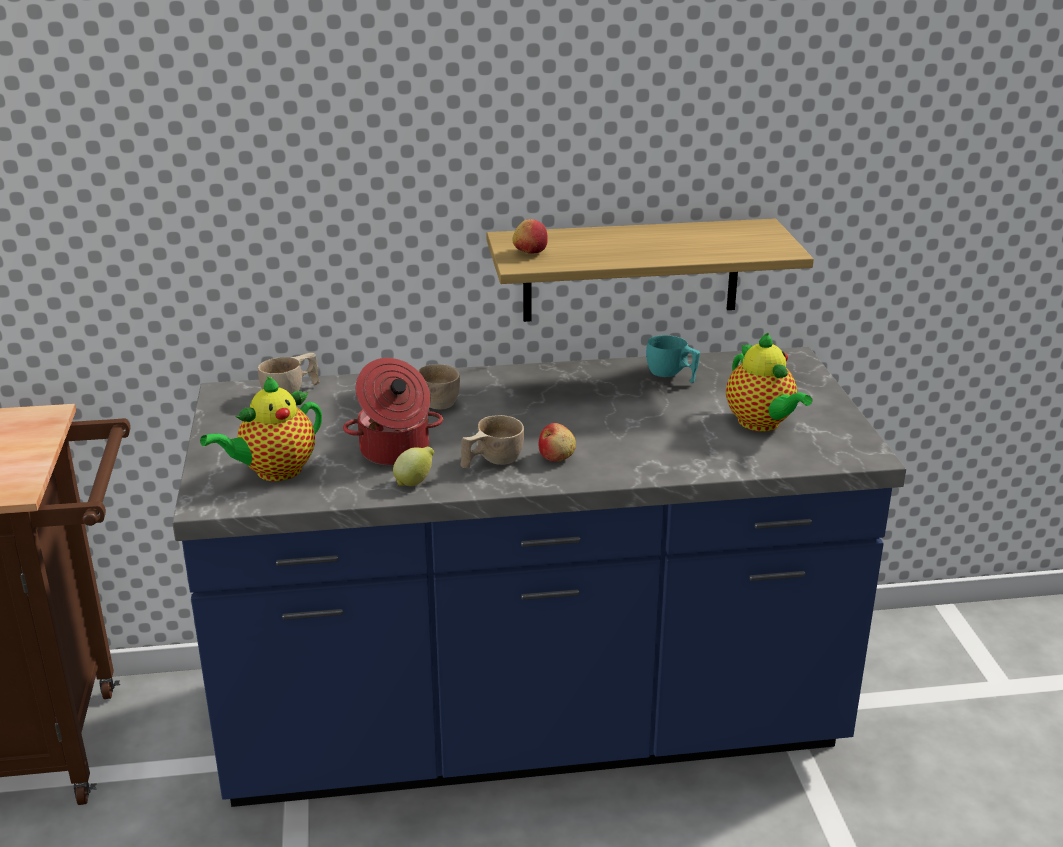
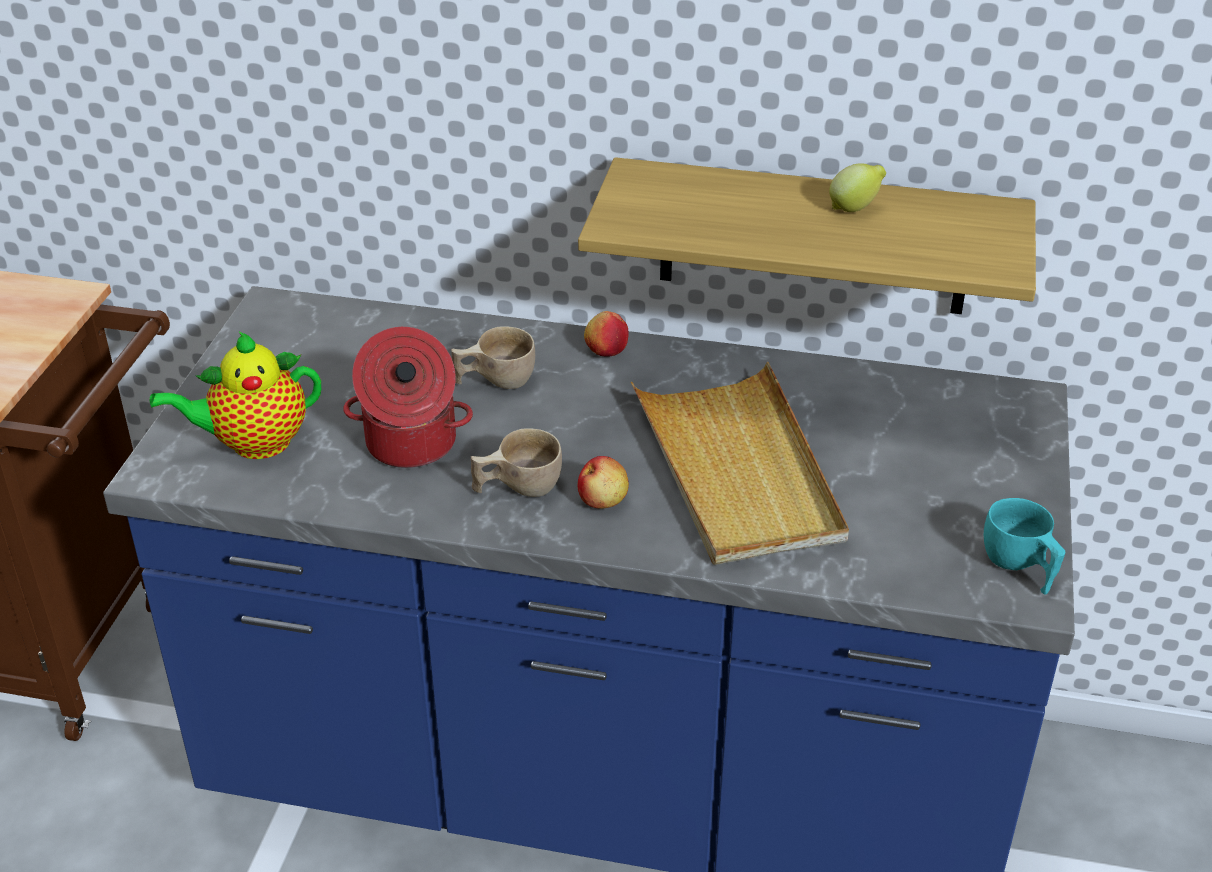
camera: 20 degrees right, 10 degrees up
(291, 393) = (343, 325): beige cup -> none
(415, 482) = (406, 499): lemon -> lemon (855, 208)
(530, 252) = (643, 205): apple -> apple (606, 350)
(635, 425) = (737, 470): none -> beige tray
(672, 375) = (838, 396): turquoise cup -> turquoise cup (1019, 567)
(761, 424) = (911, 507): teapot -> none

